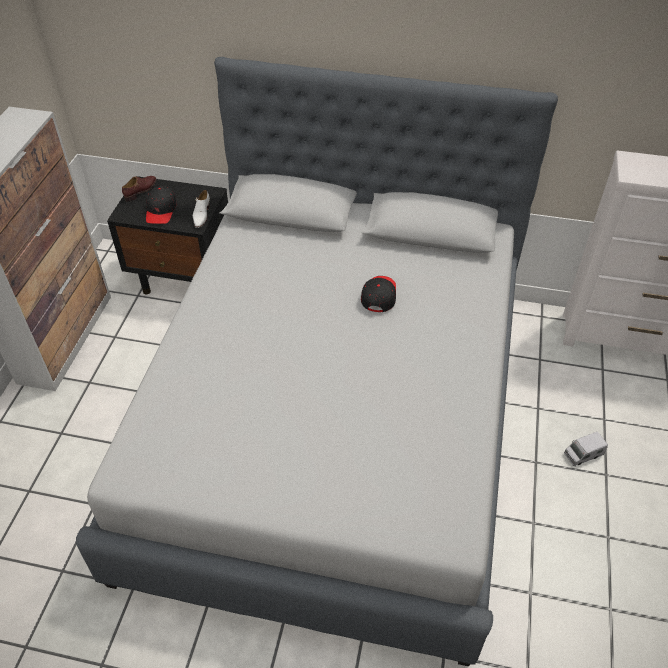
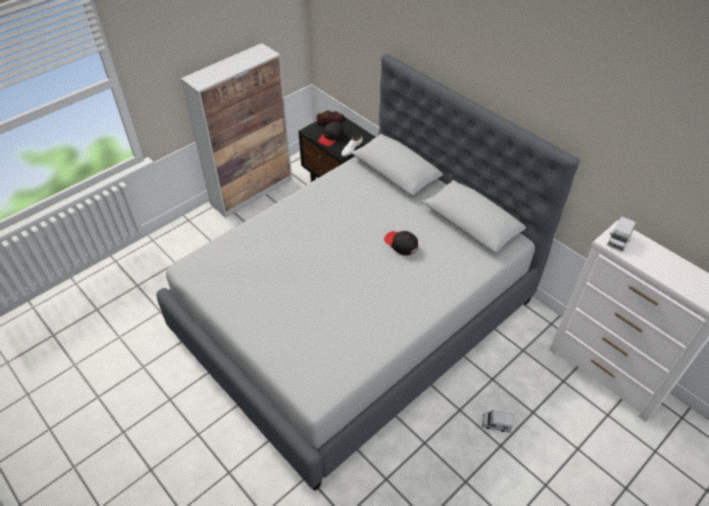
camera: 35 degrees right, 0 degrees up
(379, 296) = (401, 244): black cap -> black cap turned 90 degrees counterclockwise
(638, 169) = (618, 240): none -> toy truck

